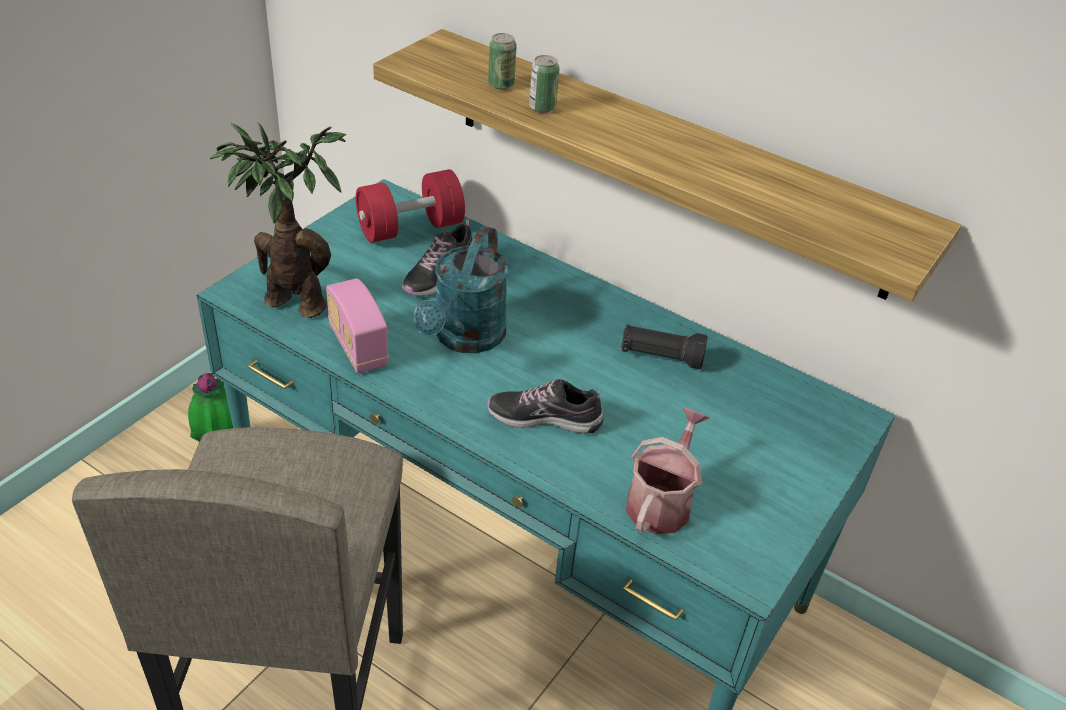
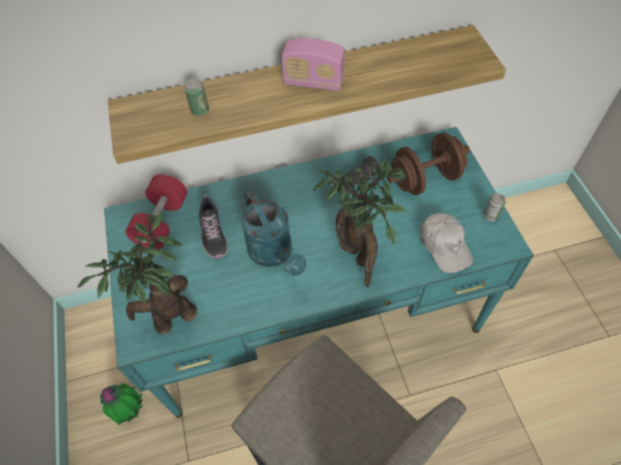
camera: 45 degrees left, 15 degrees up
(358, 347) = (238, 308): radio -> radio (313, 82)
(542, 108) = (241, 107): can -> can (490, 216)
(544, 418) = (358, 256): shoe -> potted plant
(661, 501) = (445, 246): watering can -> white cap
(753, 425) = (425, 179): none -> brown dumbbell

